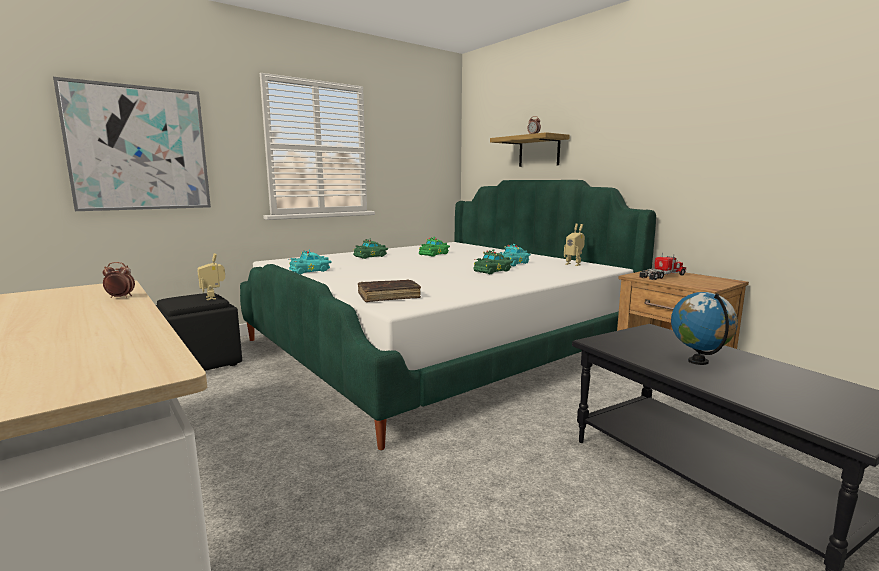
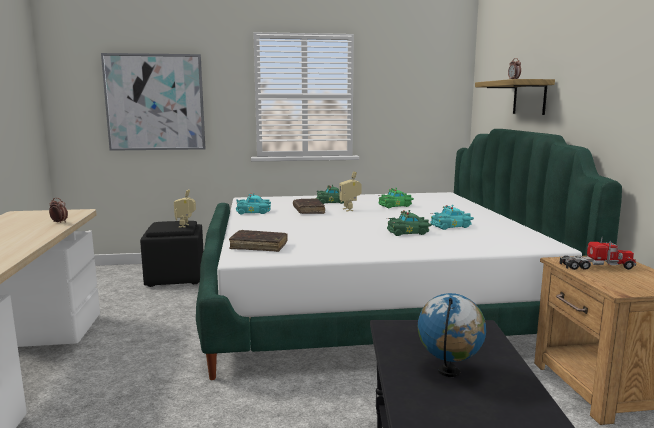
camera: 30 degrees right, 0 degrees up
(365, 265) = (308, 211): none -> brown book
(574, 264) = (519, 236): toy robot -> toy robot (350, 209)

